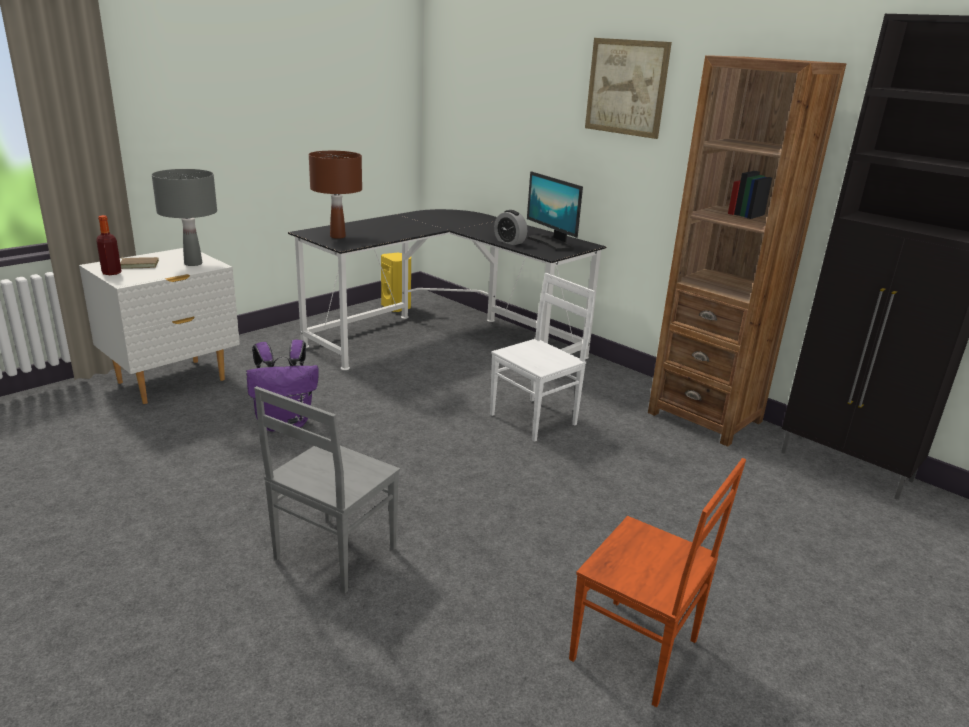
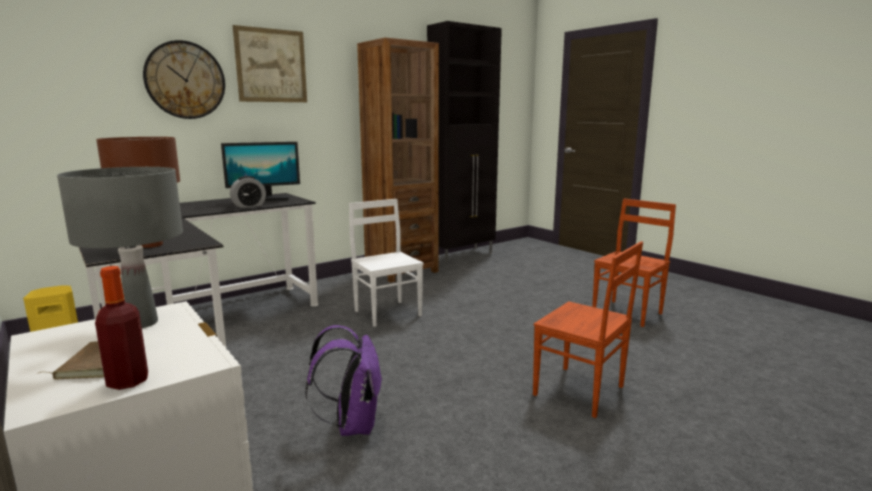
camera: 80 degrees left, 10 degrees down
(333, 554) = (579, 392): grey chair -> brown chair
(545, 99) = (185, 80): none -> wall clock

